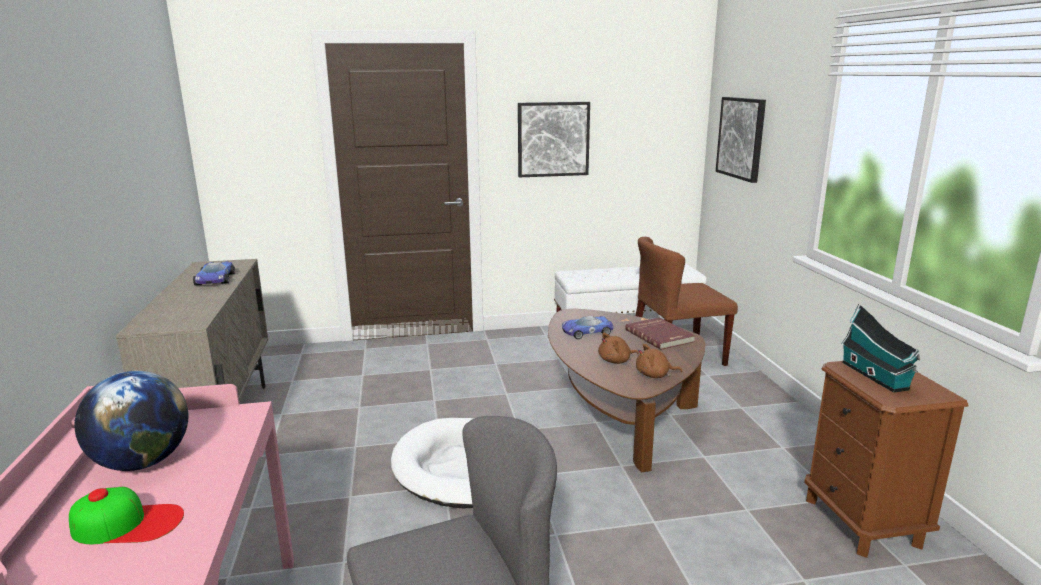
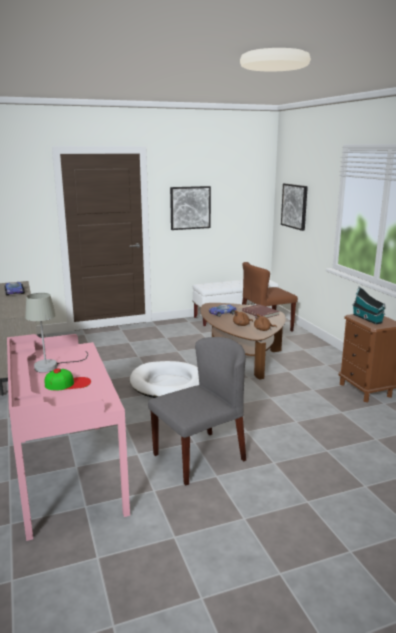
camera: 10 degrees left, 0 degrees up
(142, 462) = (53, 366): globe -> grey table lamp

